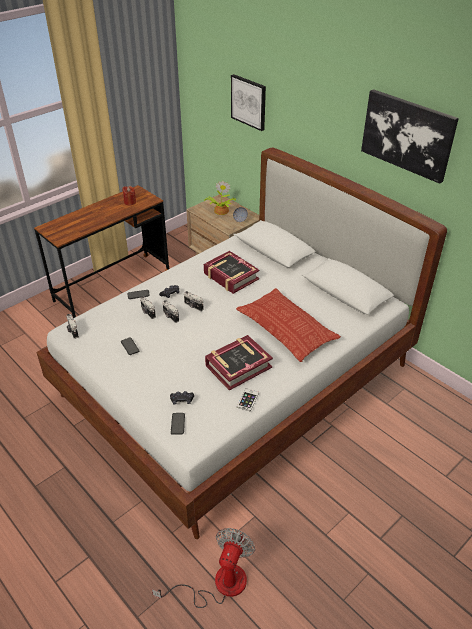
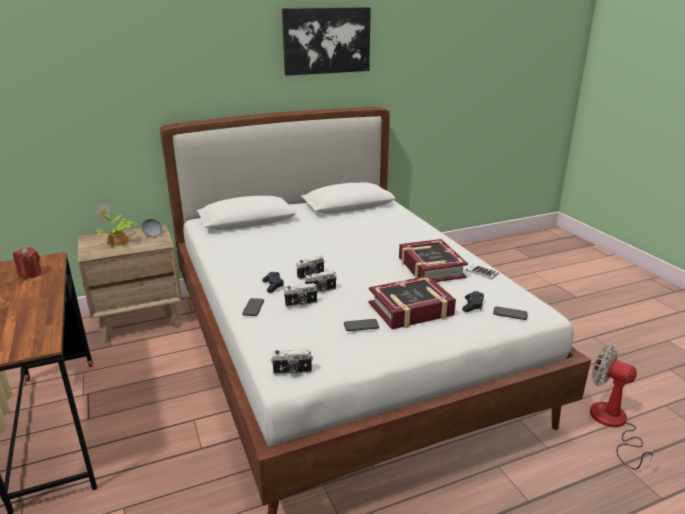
camera: 70 degrees left, 15 degrees down
(230, 276) = (274, 247): book -> book (411, 309)
(249, 102) = (105, 85): picture -> none
(286, 329) = (384, 237): pillow -> none

